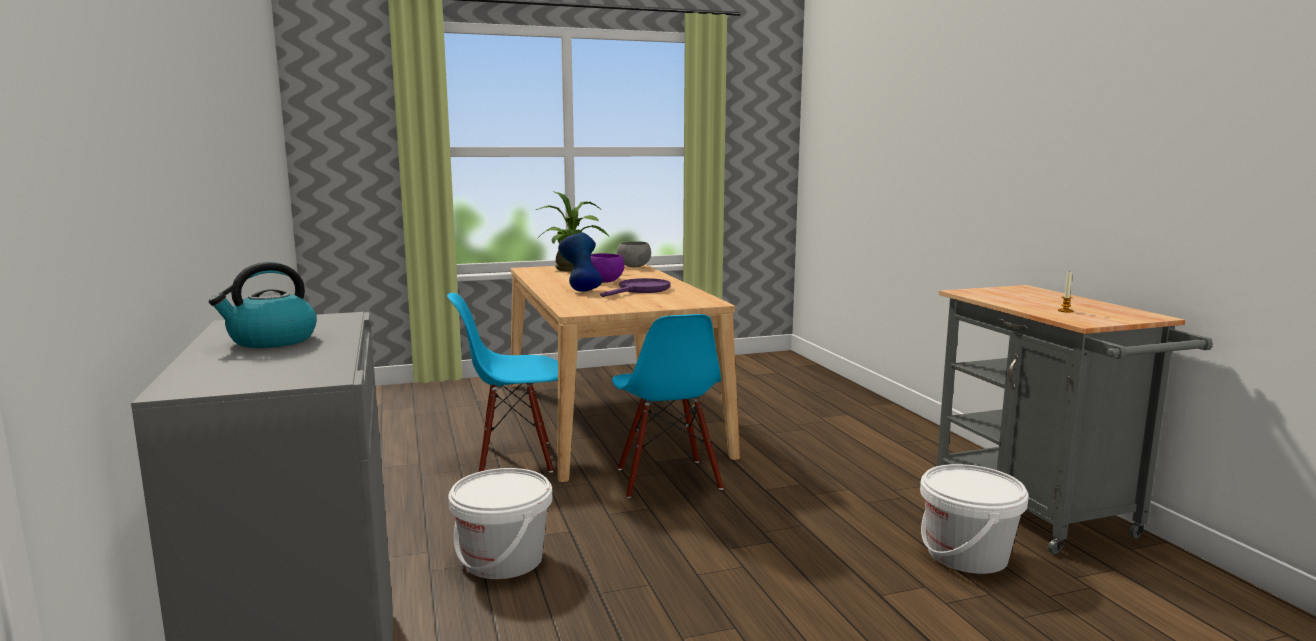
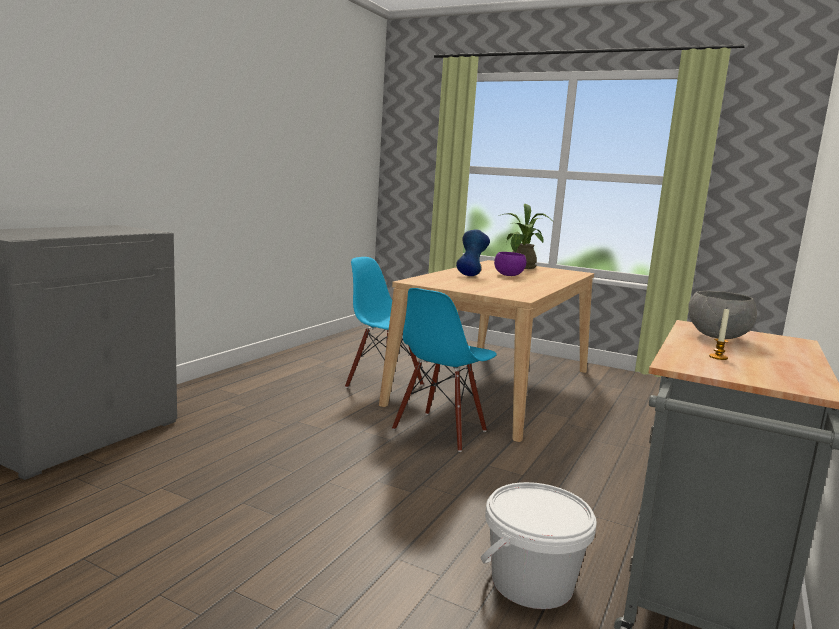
camera: 45 degrees right, 0 degrees up
(271, 340) = (82, 230): kettle -> none
(503, 560) = (264, 425): white bucket -> none
(634, 267) = (573, 274): grey bowl -> grey bowl (718, 337)
(640, 290) = (507, 283): purple frying pan -> none

